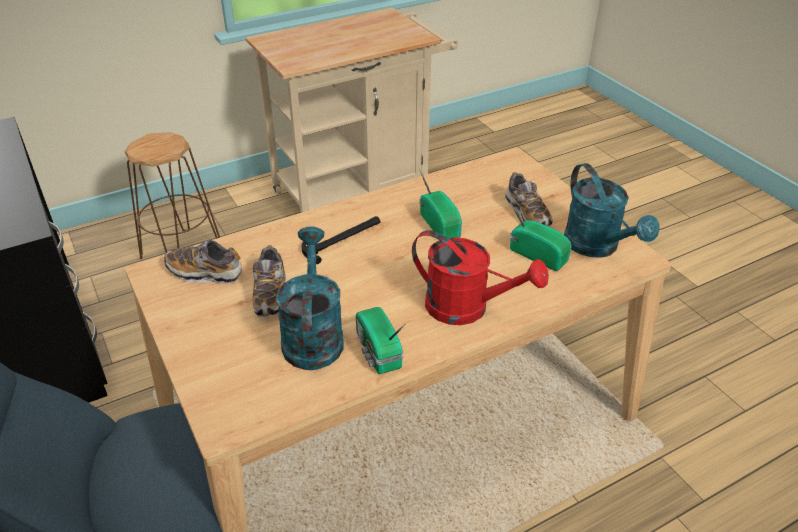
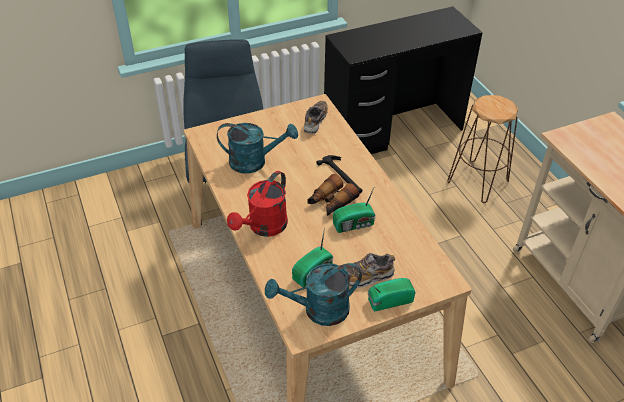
camera: 95 degrees right, 5 degrees up
(271, 294) = (292, 146): shoe -> none
(377, 352) = (235, 186): radio -> radio (388, 300)
(400, 247) = (331, 202): none -> binoculars

